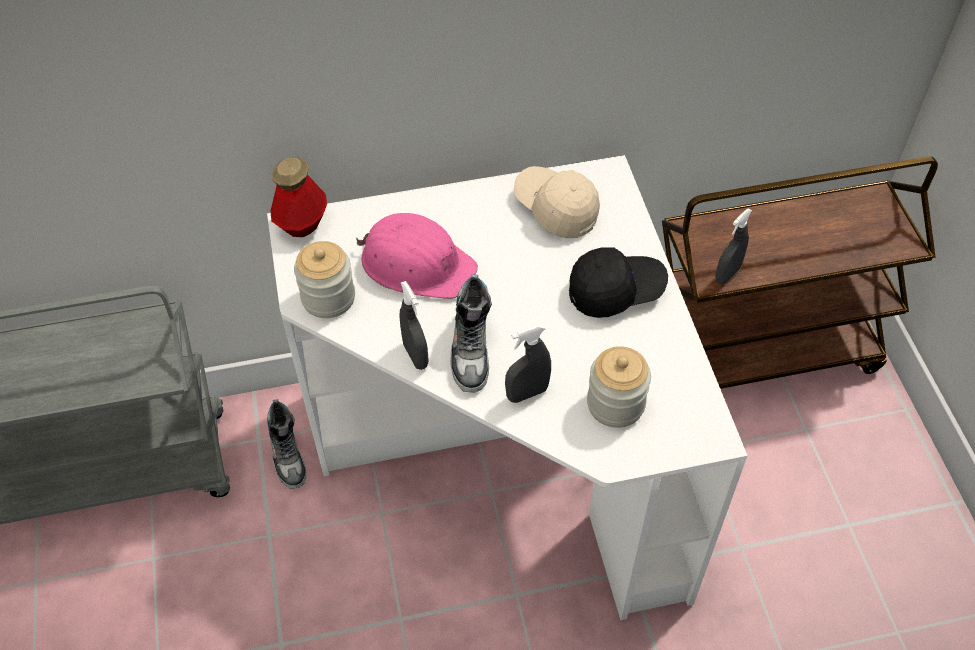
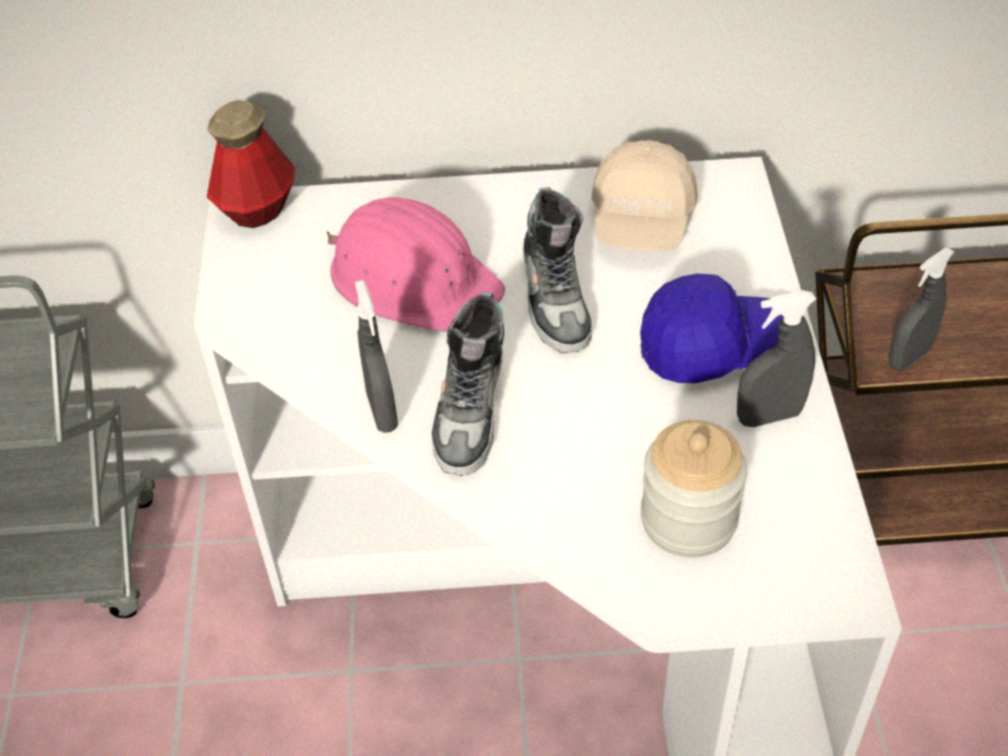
camera: 10 degrees right, 5 degrees down
(288, 454) = (233, 569): shoe -> shoe (555, 298)
(328, 298) = (269, 315): jar -> none
(527, 393) = (546, 487): grey spray bottle -> grey spray bottle (769, 416)
(556, 208) = (642, 221): beige cap -> beige cap turned 135 degrees counterclockwise
(615, 291) = (715, 347): black cap -> blue cap

